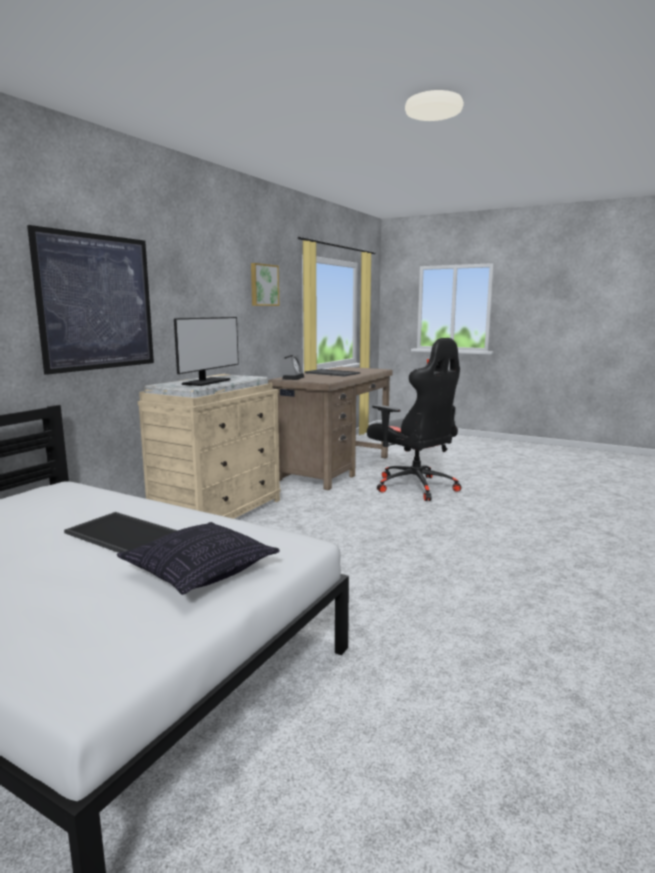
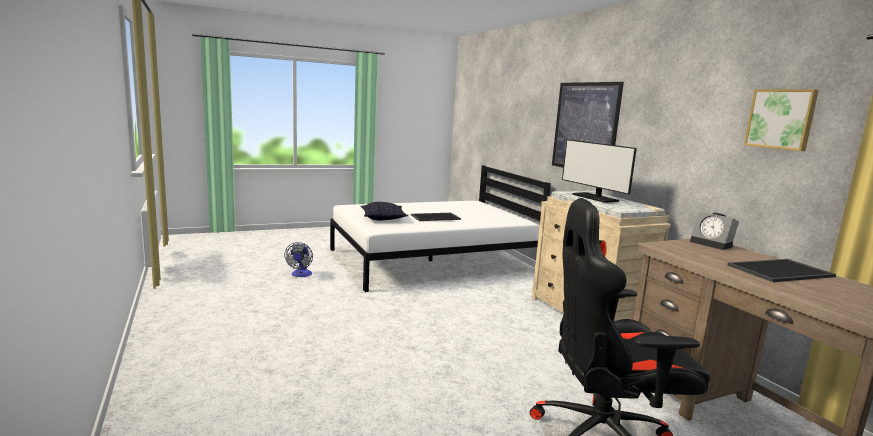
camera: 125 degrees right, 0 degrees up
(388, 784) = (300, 275): none -> fan

